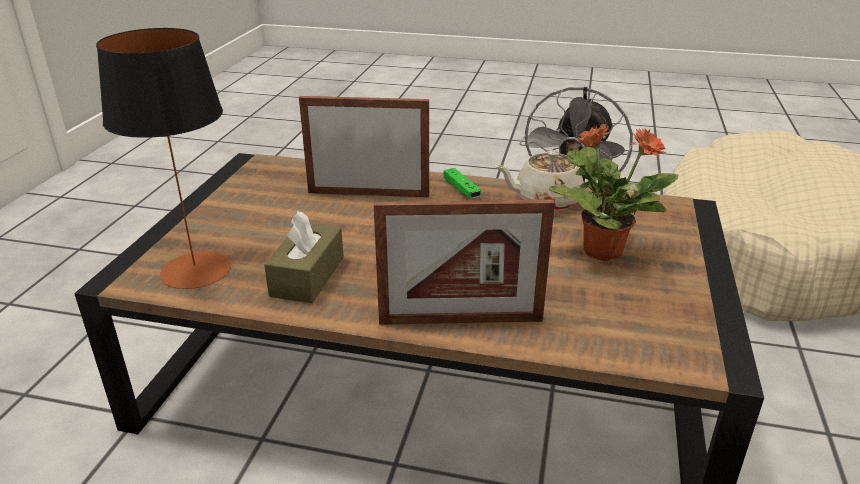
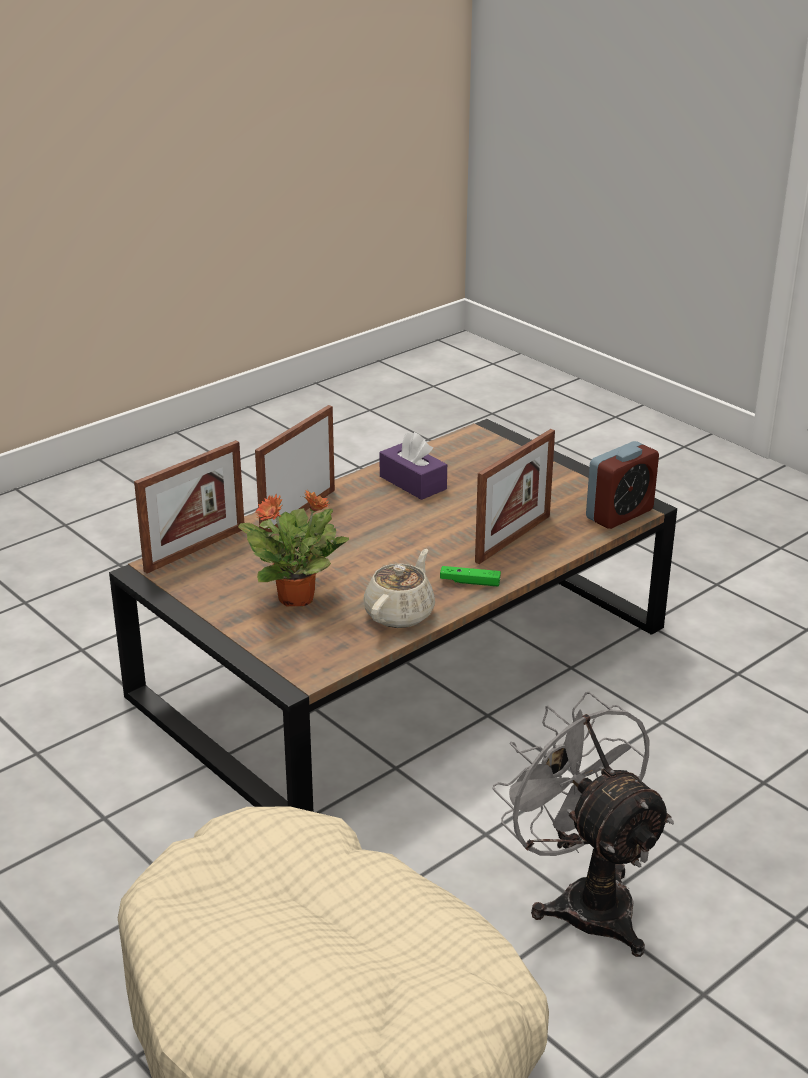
camera: 125 degrees right, 0 degrees up
(195, 270) = (468, 452): table lamp -> none
(274, 167) = (619, 514): none -> alarm clock
(307, 276) = (413, 483): brown tissue box -> purple tissue box
(629, 353) = (195, 549): none -> picture frame

